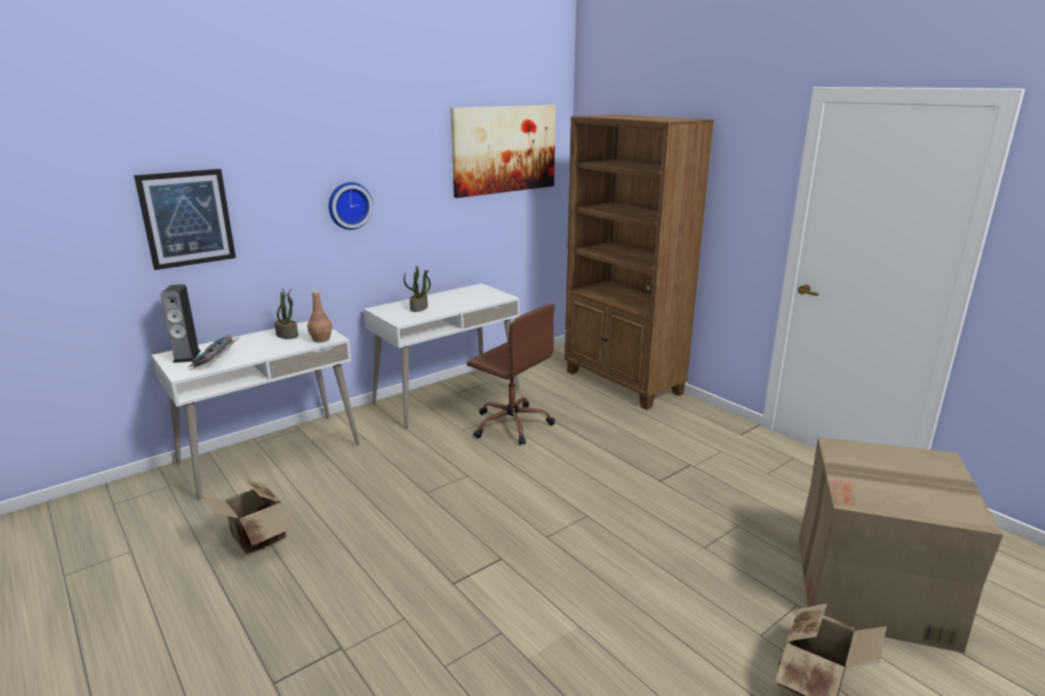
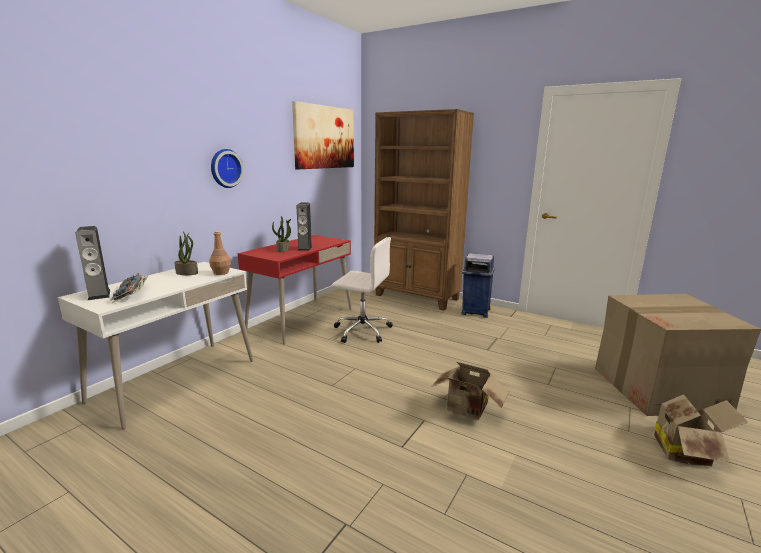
camera: 20 degrees left, 5 degrees down
(187, 218) = (91, 167): picture -> none
(255, 540) = (203, 452): cardboard box -> cardboard box (467, 410)
(447, 308) = (305, 248): none -> speaker
(447, 396) = (301, 319): white desk -> red desk
(511, 424) = (361, 330): brown office chair -> white office chair
(691, 418) = (475, 311): none -> blue trash can

